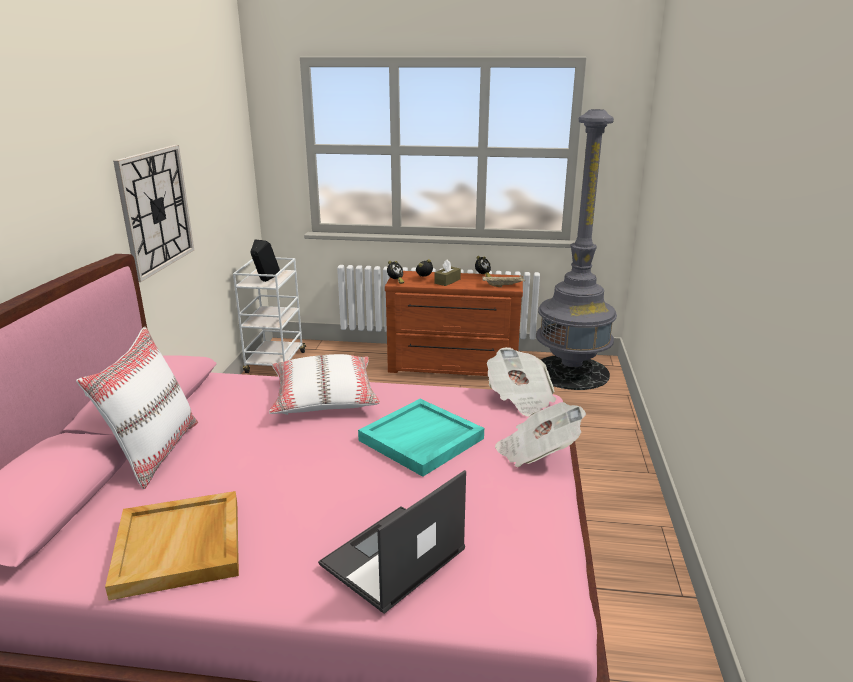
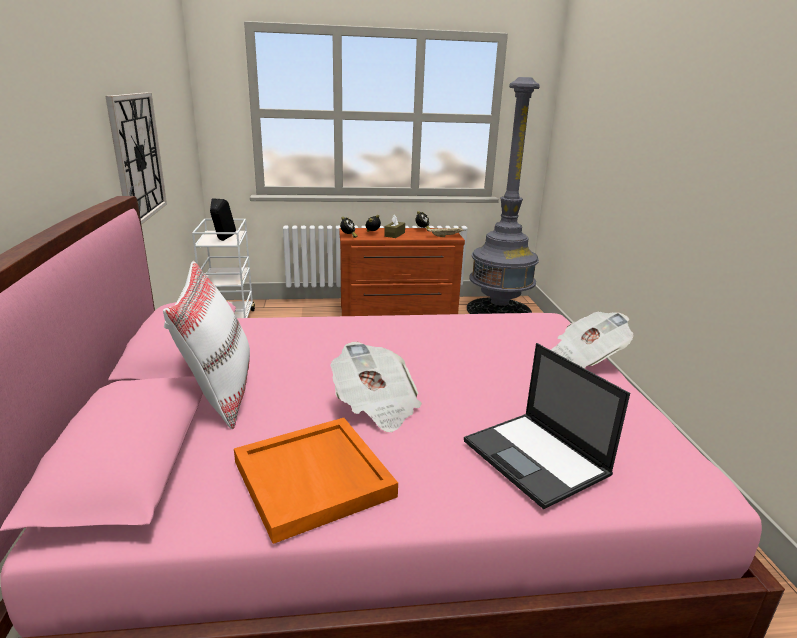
camera: 15 degrees left, 0 degrees up
(180, 547) = (315, 479): beige tray -> orange tray
(323, 397) = (358, 330): white pillow -> none
(392, 558) = (536, 458): laptop -> laptop turned 60 degrees counterclockwise
(421, 440) = (477, 358): turquoise tray -> none
(520, 398) = (534, 318): newspaper -> newspaper (376, 406)

